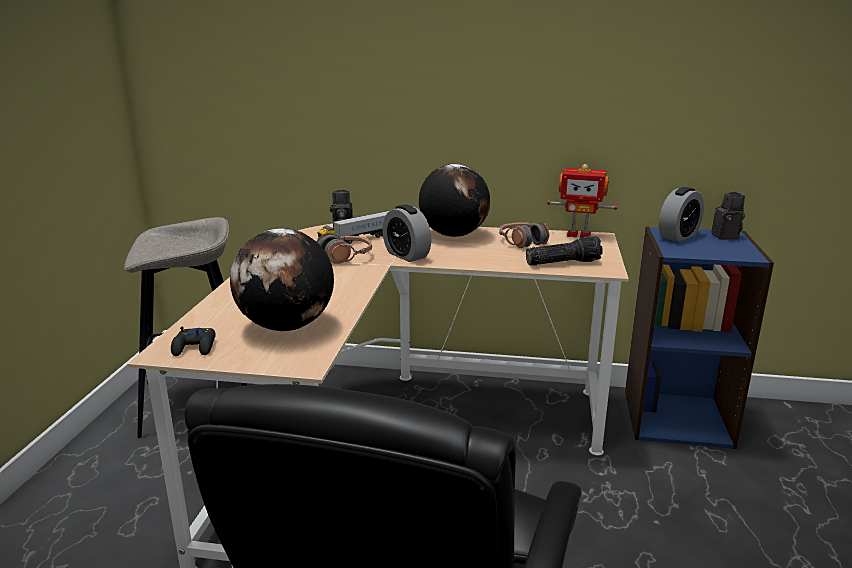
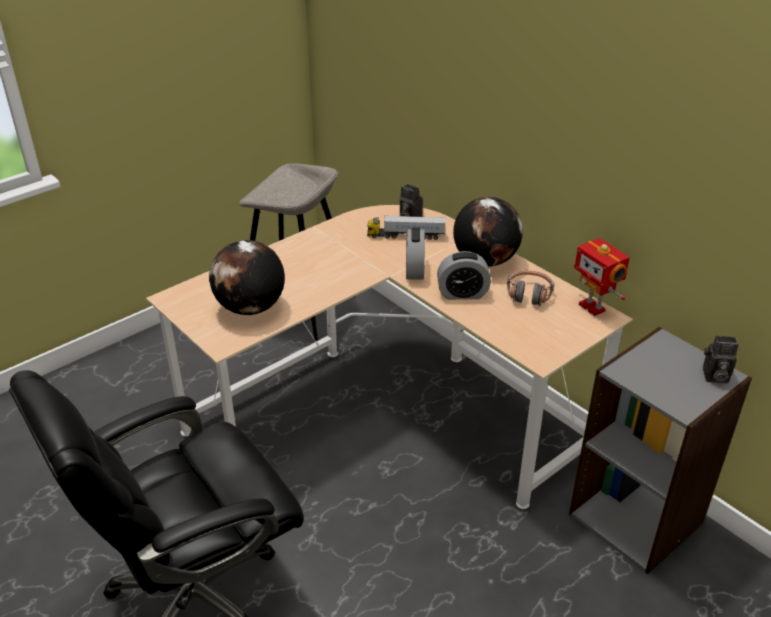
camera: 40 degrees right, 15 degrees up
(195, 347) = (187, 301): black game controller -> none
(345, 256) = (371, 253): headphones -> none
(563, 262) = (520, 334): flashlight -> none
(676, 417) = (637, 517): blue bookcase -> grey bookcase
(678, 236) = (664, 353): alarm clock -> alarm clock (462, 294)
(727, 236) = (714, 376): camera -> camera turned 60 degrees clockwise

